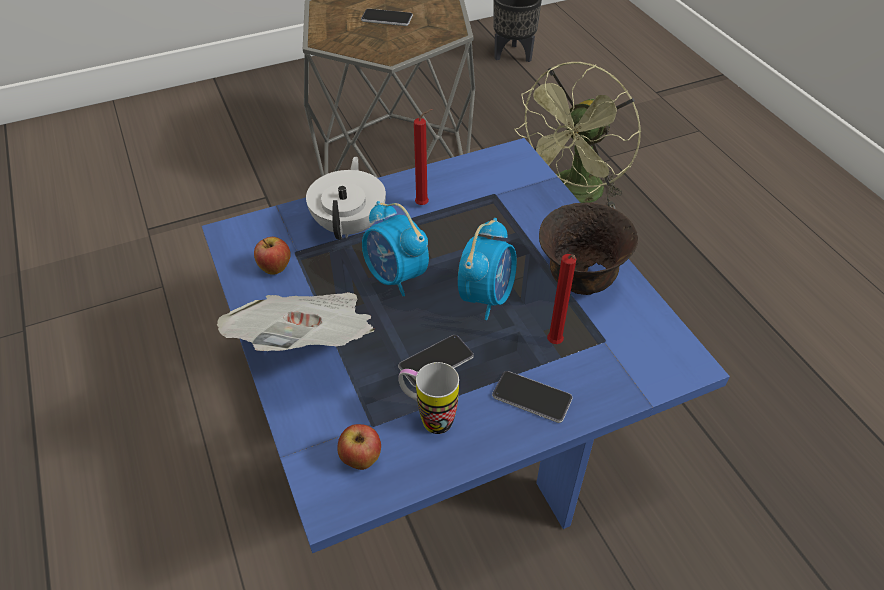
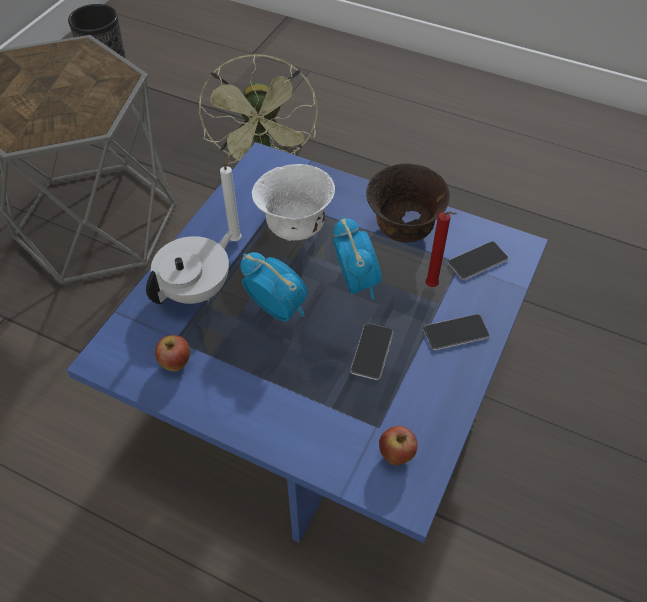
camera: 40 degrees left, 5 degrees up
(308, 343) = (268, 402): newspaper -> none
(350, 225) = (197, 290): white teapot -> white teapot turned 75 degrees clockwise
(387, 18) = (52, 91): phone -> phone (477, 261)
(396, 277) = (277, 308): alarm clock -> alarm clock turned 150 degrees counterclockwise
(424, 204) = (237, 239): red candle -> white candle
(428, 418) = (408, 394): mug -> none
(481, 223) = (295, 229): none -> white bowl

